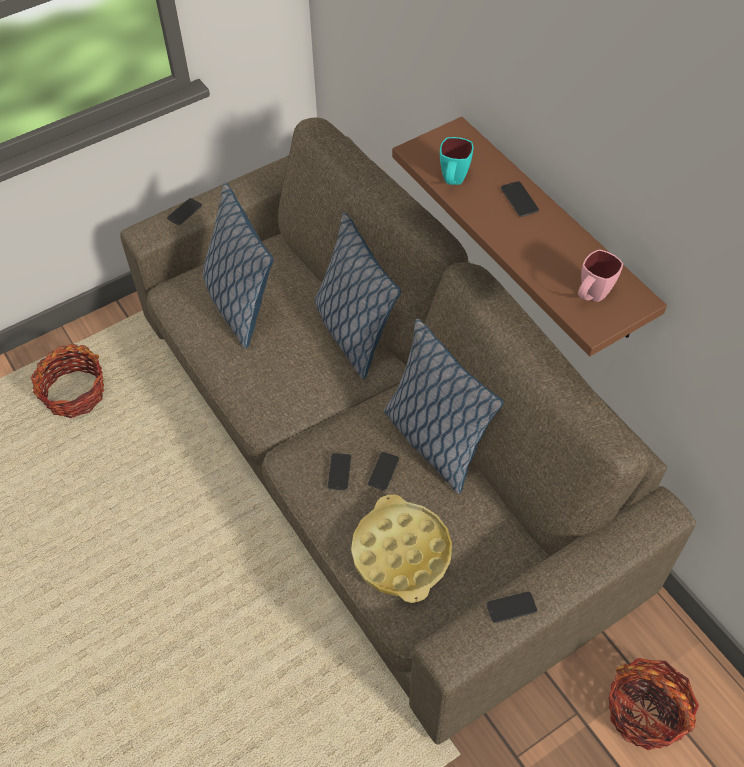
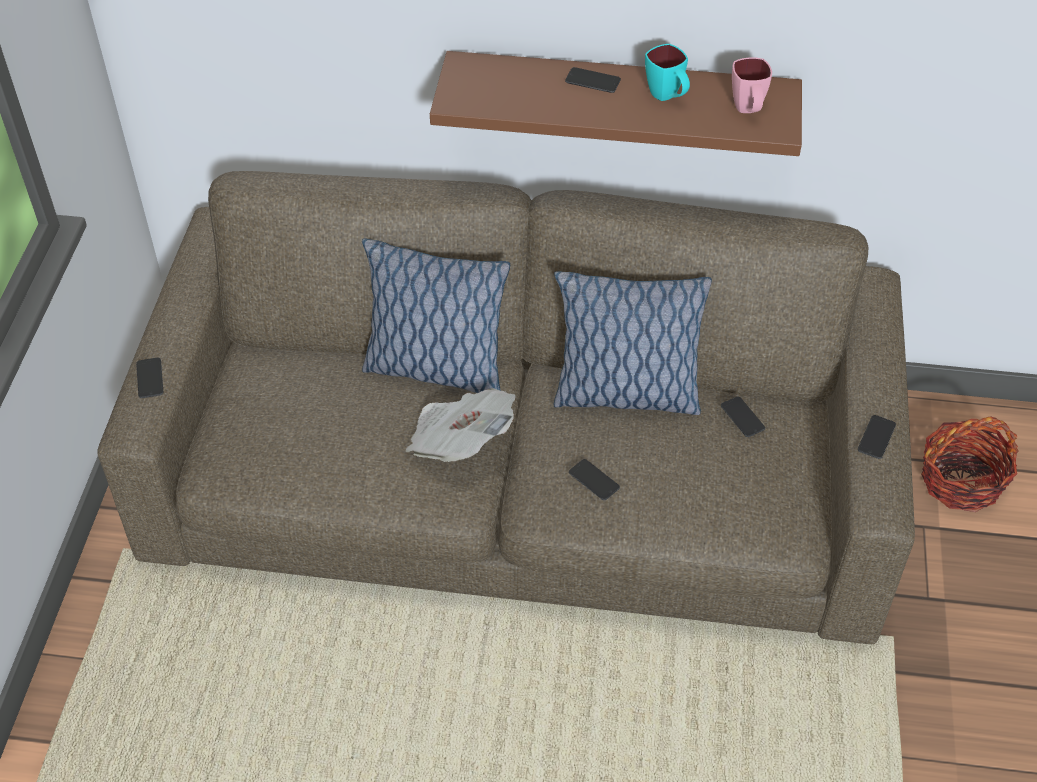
camera: 50 degrees left, 5 degrees down
(74, 394) = (157, 700): basket -> none
(240, 303) = (301, 426): pillow -> none
(302, 383) = (460, 442): none -> newspaper
(383, 471) = (627, 447): phone -> phone (742, 417)
(401, 553) = (727, 492): yellow tray -> none
(453, 182) = (522, 104): turquoise mug -> turquoise mug (667, 97)

